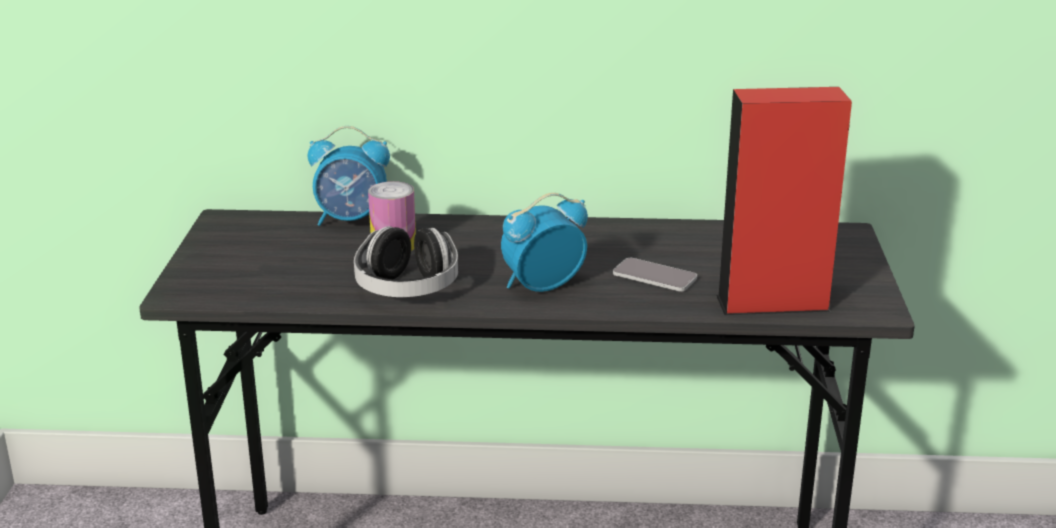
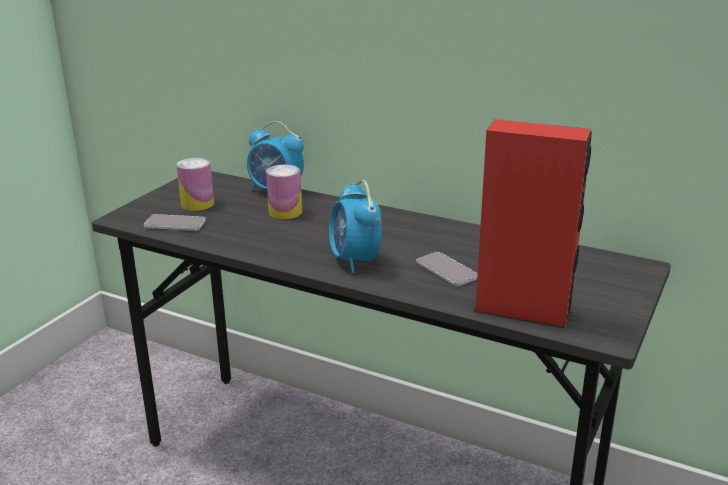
camera: 25 degrees right, 0 degrees up
(264, 256) = (197, 204): none -> can
(264, 287) = (175, 224): none -> phone
(407, 289) = (261, 243): headphones -> none
(541, 286) = (355, 260): alarm clock -> alarm clock turned 105 degrees counterclockwise

